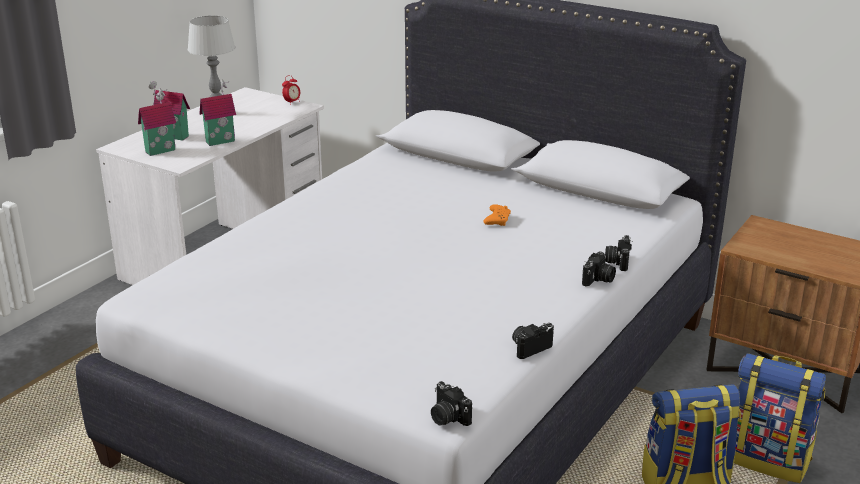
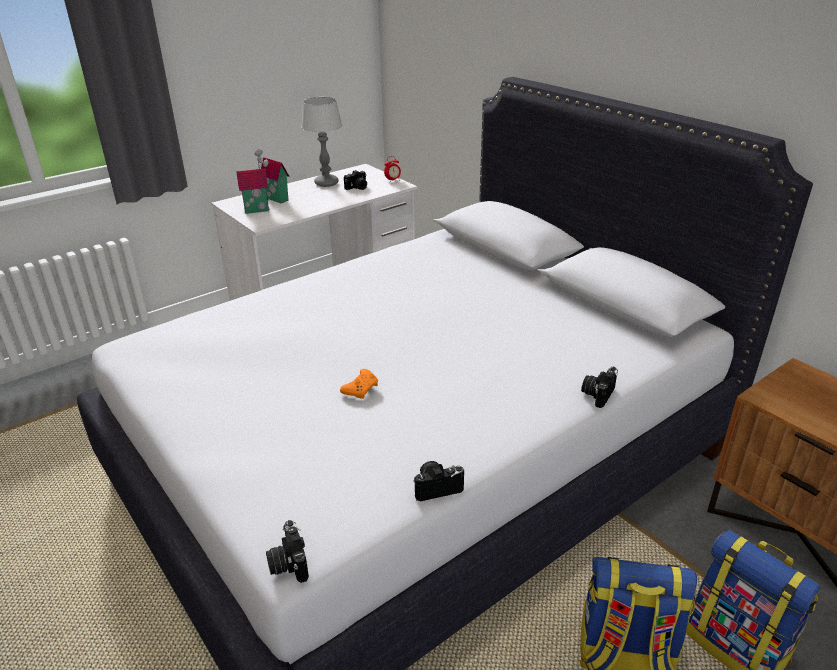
camera: 20 degrees right, 5 degrees up
(220, 141) = (309, 207): toy house -> none
(497, 220) = (498, 322): orange game controller -> orange game controller (361, 389)
(598, 280) = (564, 413): camera -> camera (357, 188)

